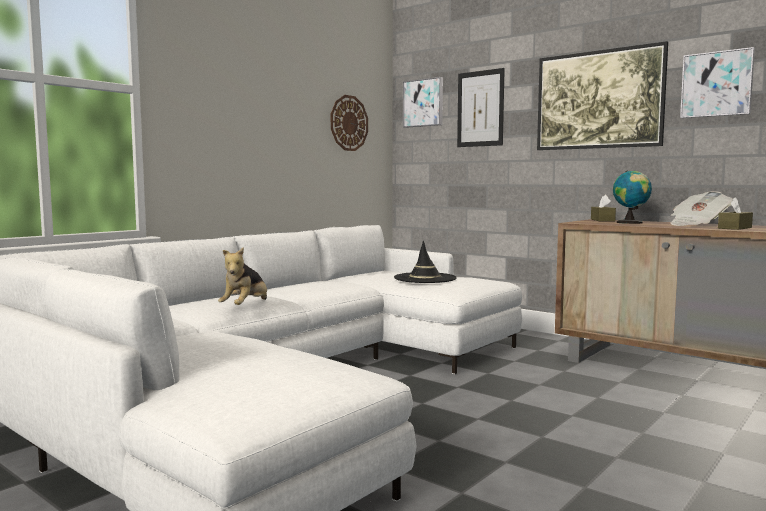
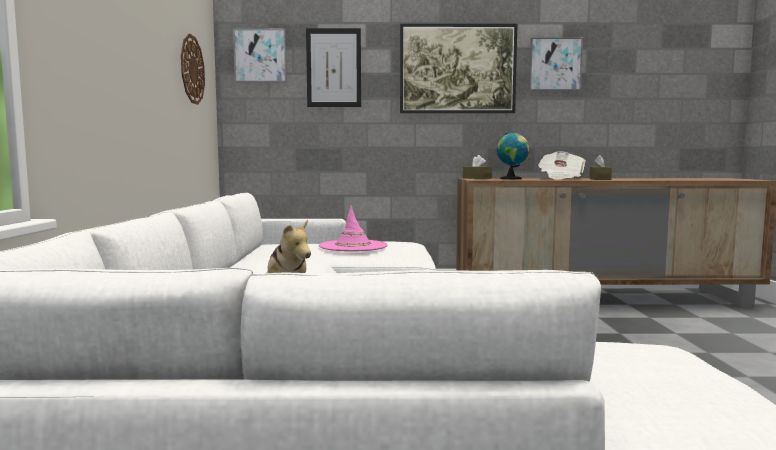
camera: 40 degrees left, 0 degrees up
(425, 278) = (353, 246): black hat -> pink hat

